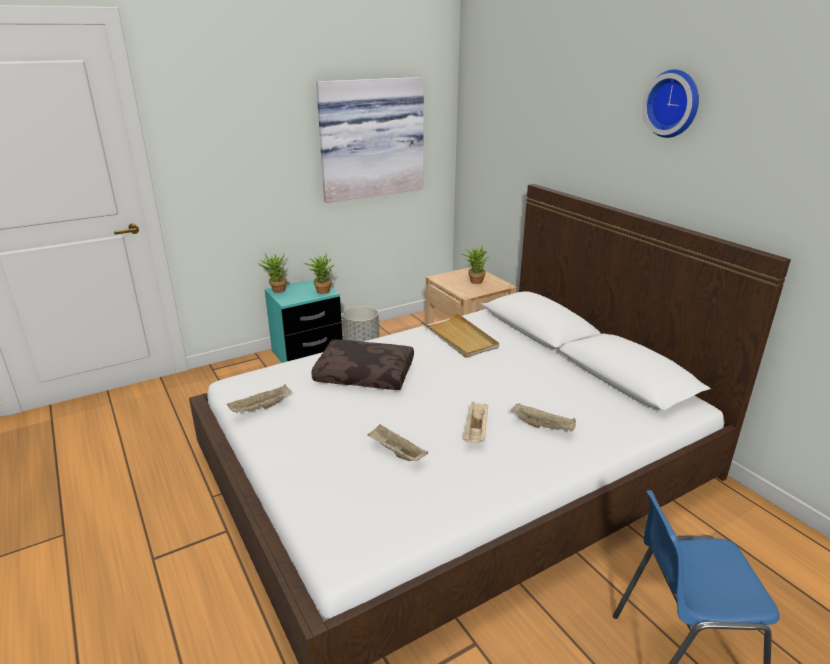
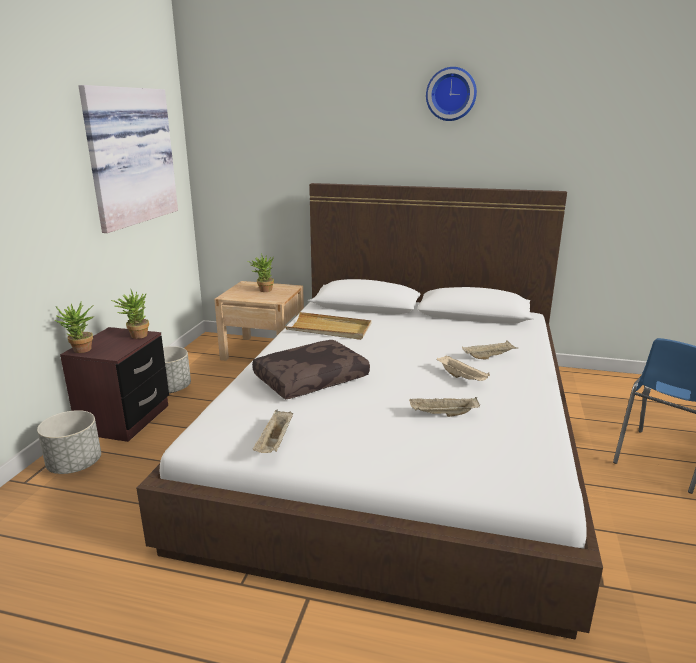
camera: 45 degrees left, 5 degrees down
(244, 371) = (74, 465): none -> grey planter
(307, 353) = (125, 419): turquoise nightstand -> brown nightstand

